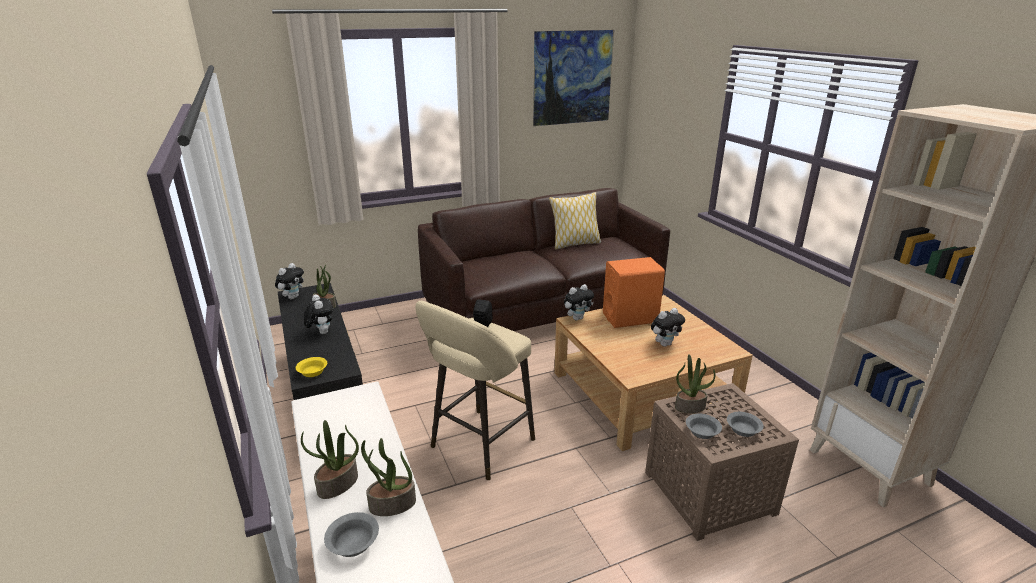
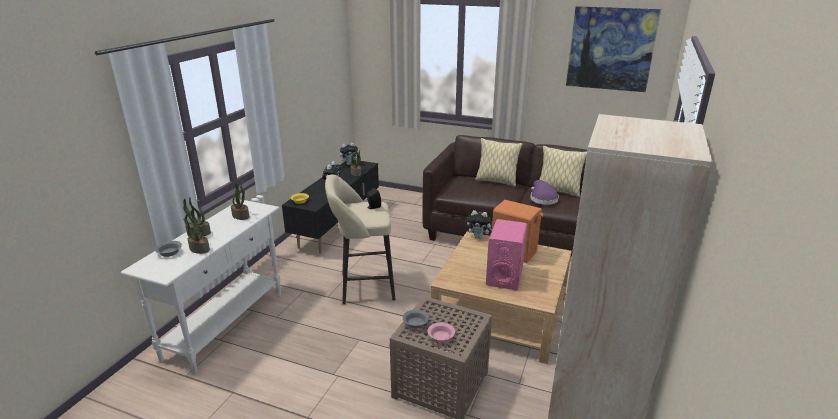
camera: 45 degrees right, 0 degrees up
(507, 255) = (496, 181): none -> pillow
(578, 256) = (542, 198): none -> purple hat
(665, 344) = (504, 276): plush toy -> pink speaker
(690, 406) = (436, 309): potted plant -> potted plant (241, 216)
(742, 430) = (440, 337): grey bowl -> pink bowl

